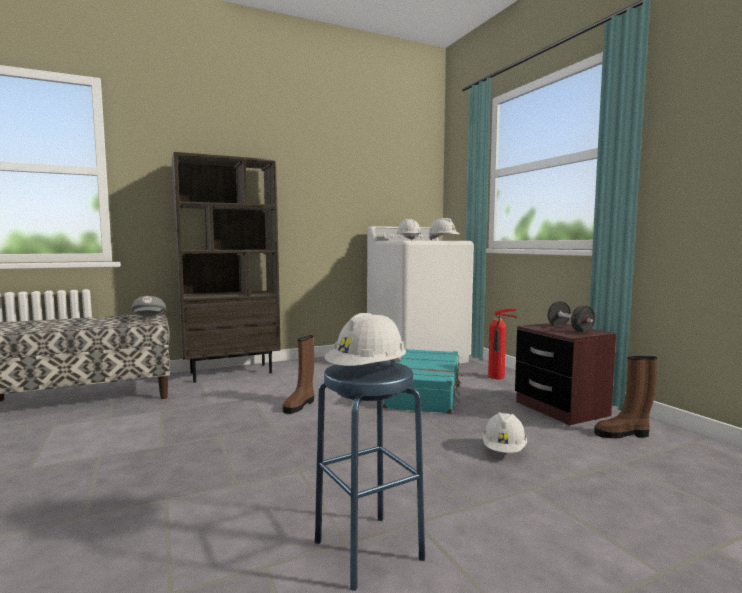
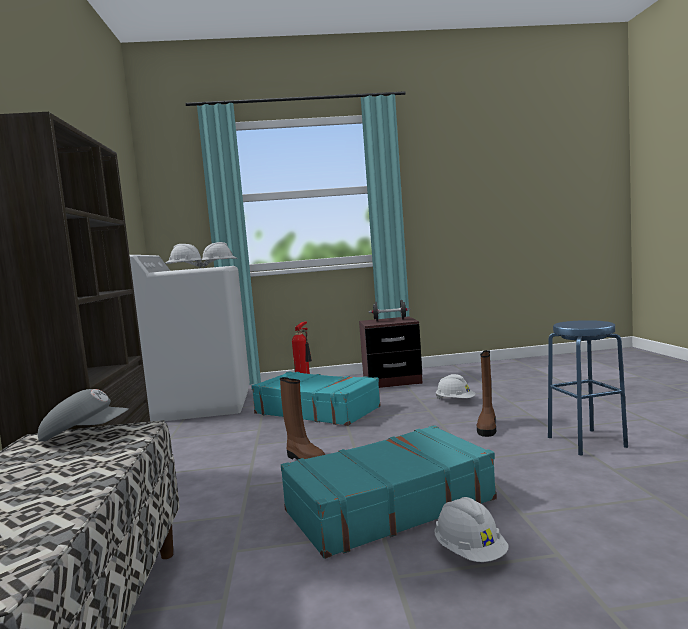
camera: 70 degrees left, 0 degrees up
(205, 443) = (388, 505): none -> turquoise suitcase
(367, 372) = (588, 323): white hard hat -> white hard hat (470, 553)
(623, 434) = (442, 376): brown boot -> brown boot (487, 427)

